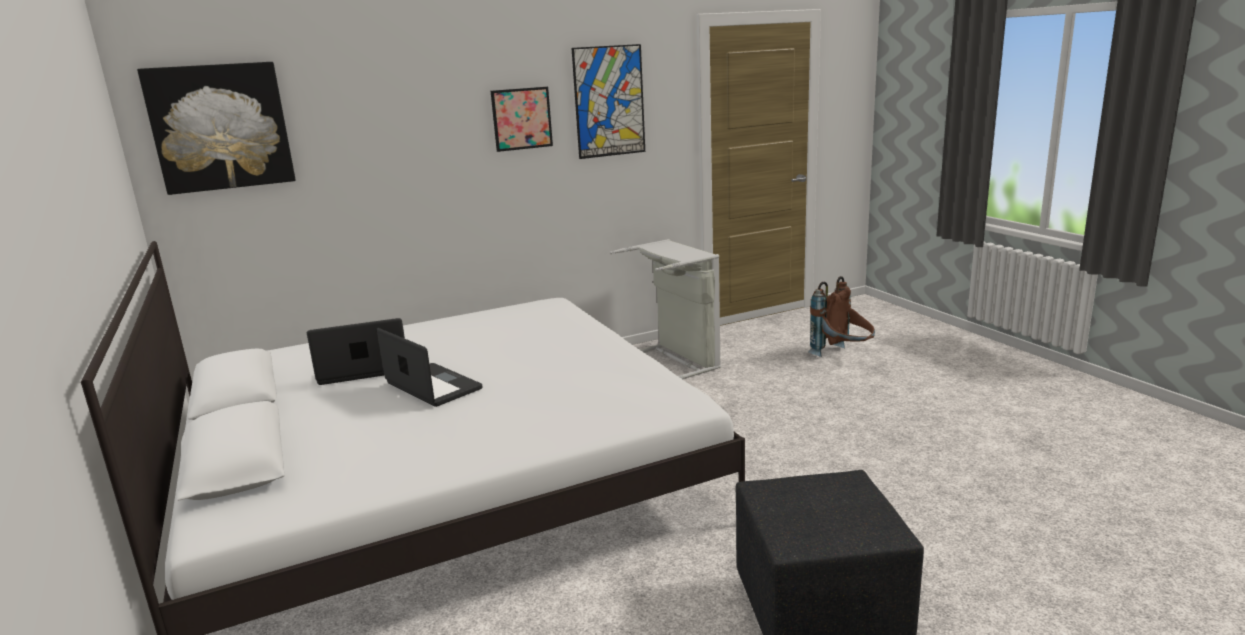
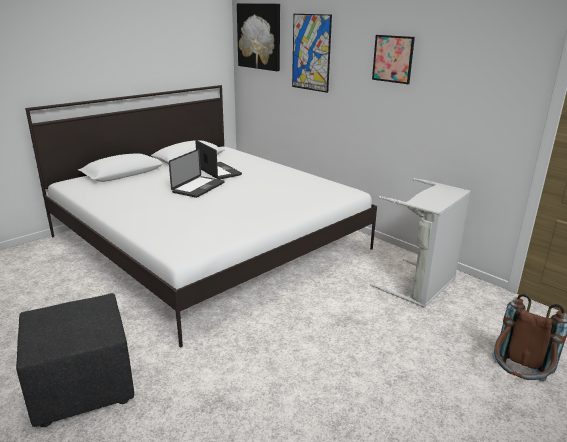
camera: 70 degrees right, 5 degrees up
(609, 101) = (461, 57): picture -> picture (311, 52)

